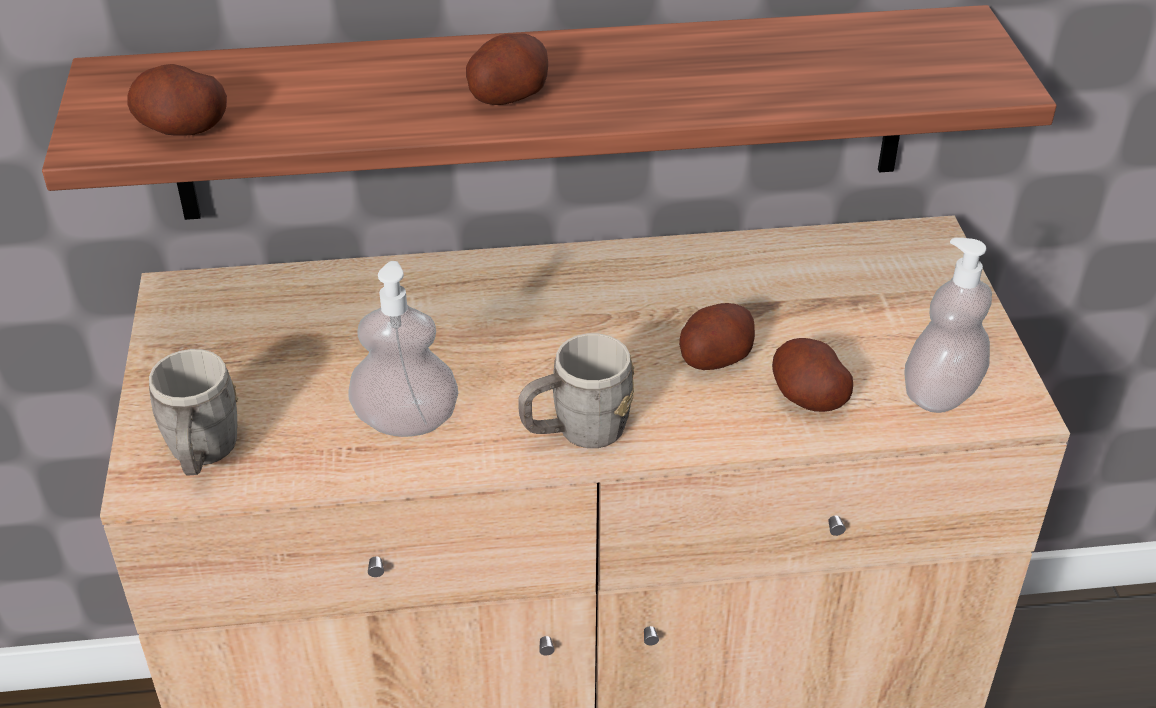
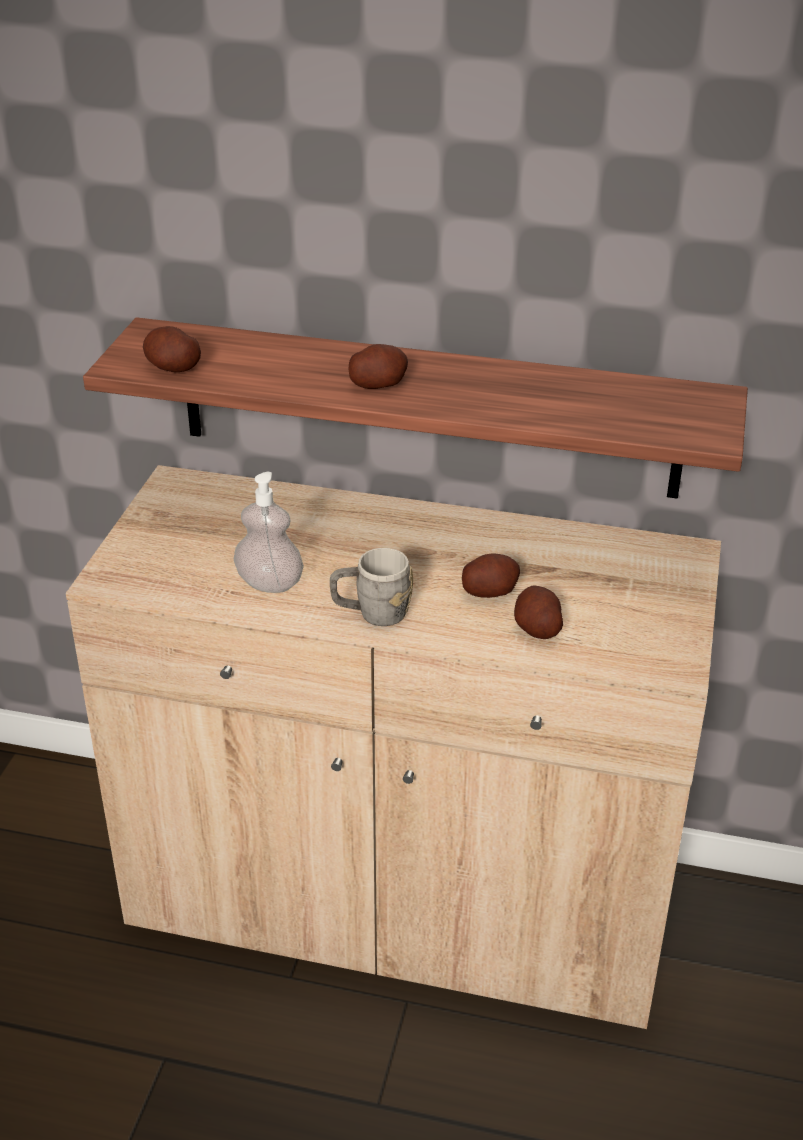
camera: 20 degrees right, 5 degrees down
(202, 455) = (139, 574): grey mug -> none
(940, 393) = (631, 647): soap dispenser -> none

